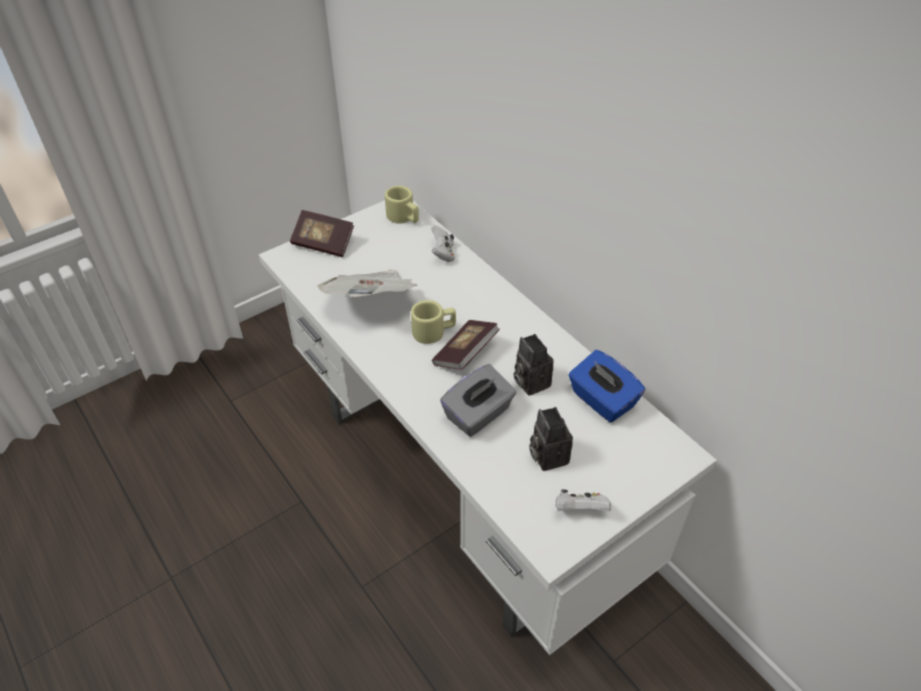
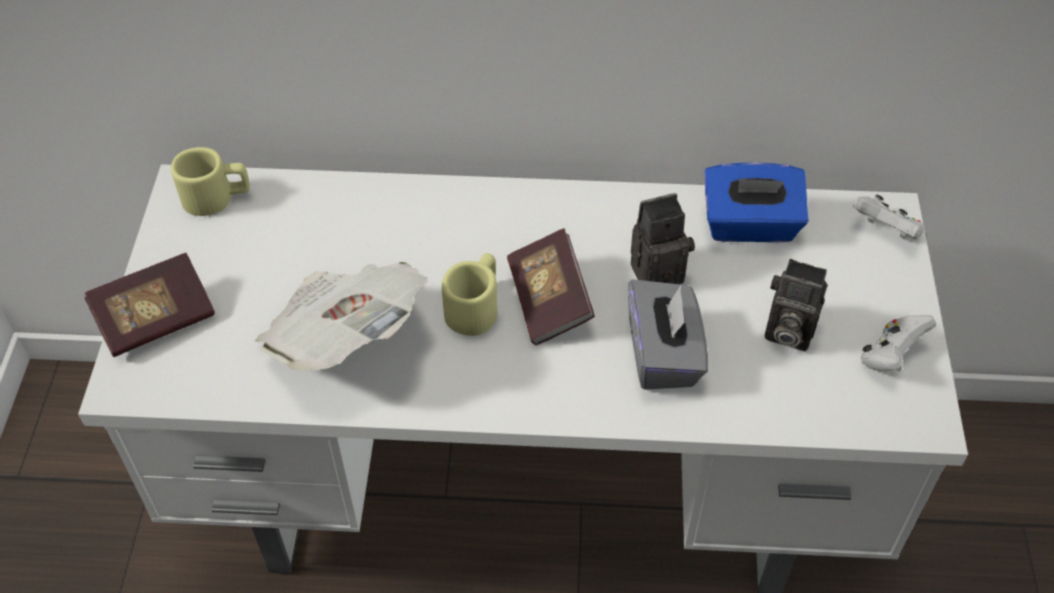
camera: 50 degrees left, 5 degrees up
(443, 253) = (340, 203): white game controller -> white game controller (886, 231)
(529, 382) = (658, 270): camera -> camera turned 150 degrees clockwise

